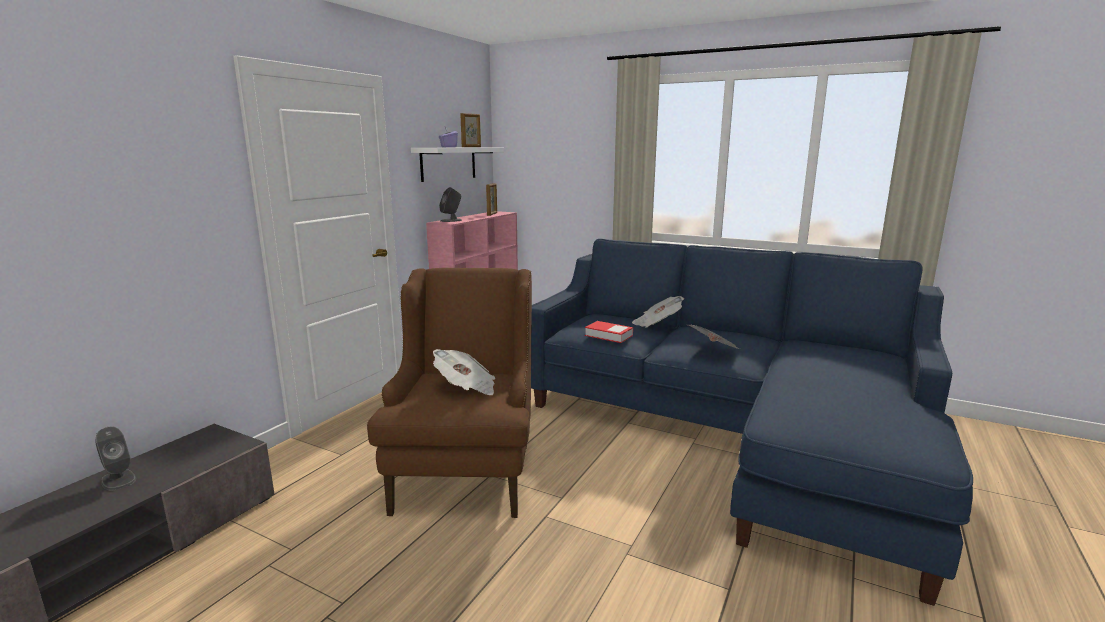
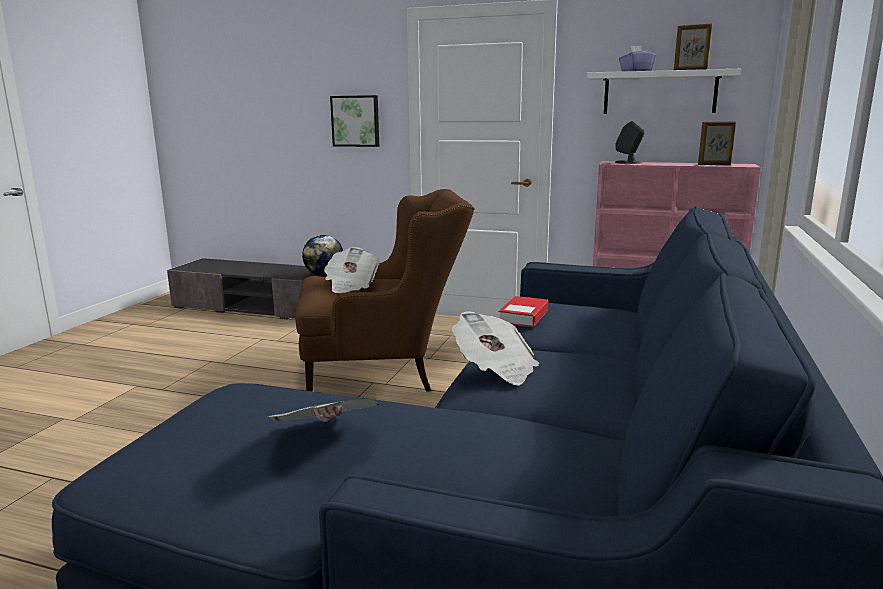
camera: 80 degrees right, 0 degrees up
(118, 480) = (286, 269): grey speaker -> none
(177, 210) = (356, 121): none -> picture
(213, 446) = (324, 275): none -> globe
(656, 324) = (606, 339): newspaper -> newspaper (326, 438)

